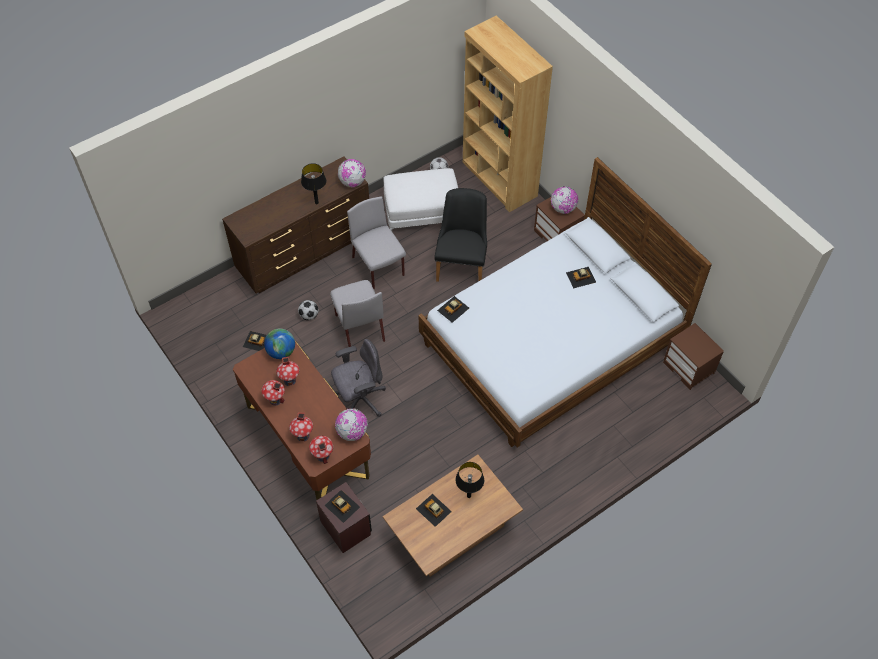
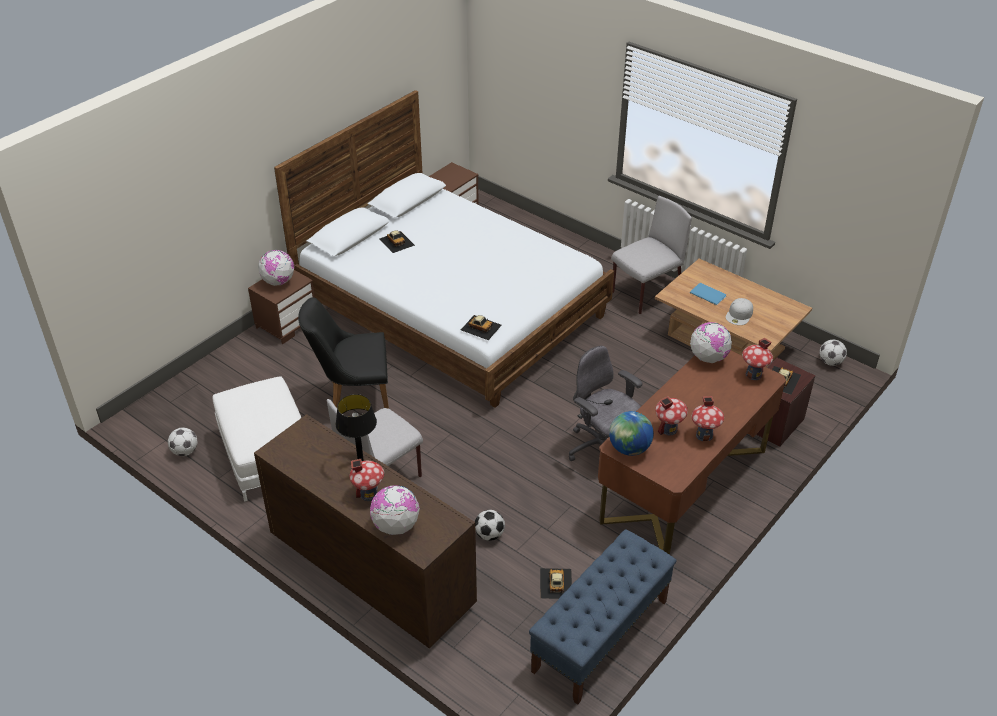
camera: 105 degrees left, 15 degrees down
(210, 353) = (600, 636): none -> blue bench
(303, 436) = (738, 397): toy house -> toy house (369, 494)
(352, 182) = (309, 430): globe -> globe (395, 526)
(359, 327) = (490, 476): grey chair -> grey chair (645, 293)
(401, 607) = (830, 362): none -> football
(433, 510) = (739, 315): toy car -> white cap
(469, 496) = (707, 294): black table lamp -> blue book
(499, 179) = (193, 388): brown bookcase -> none

